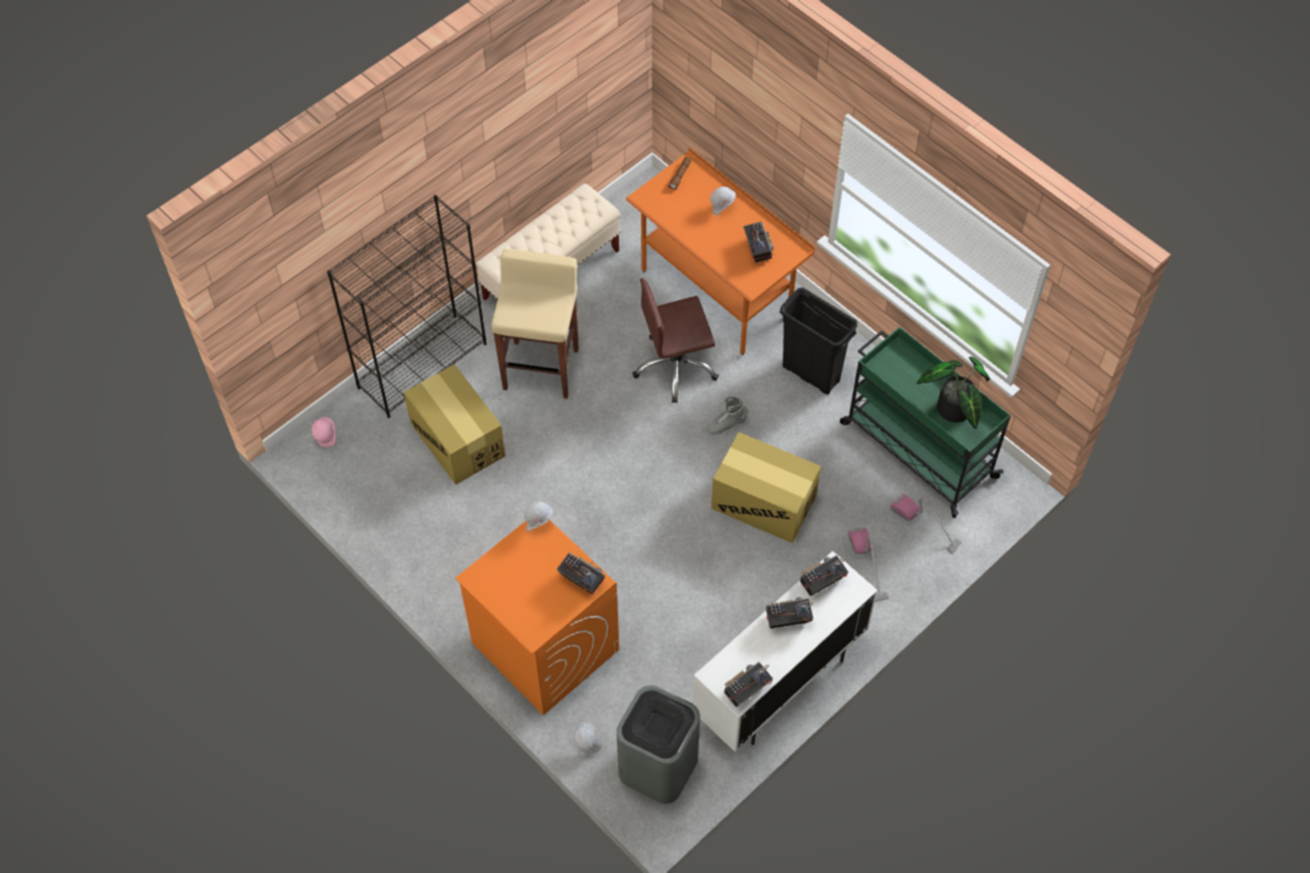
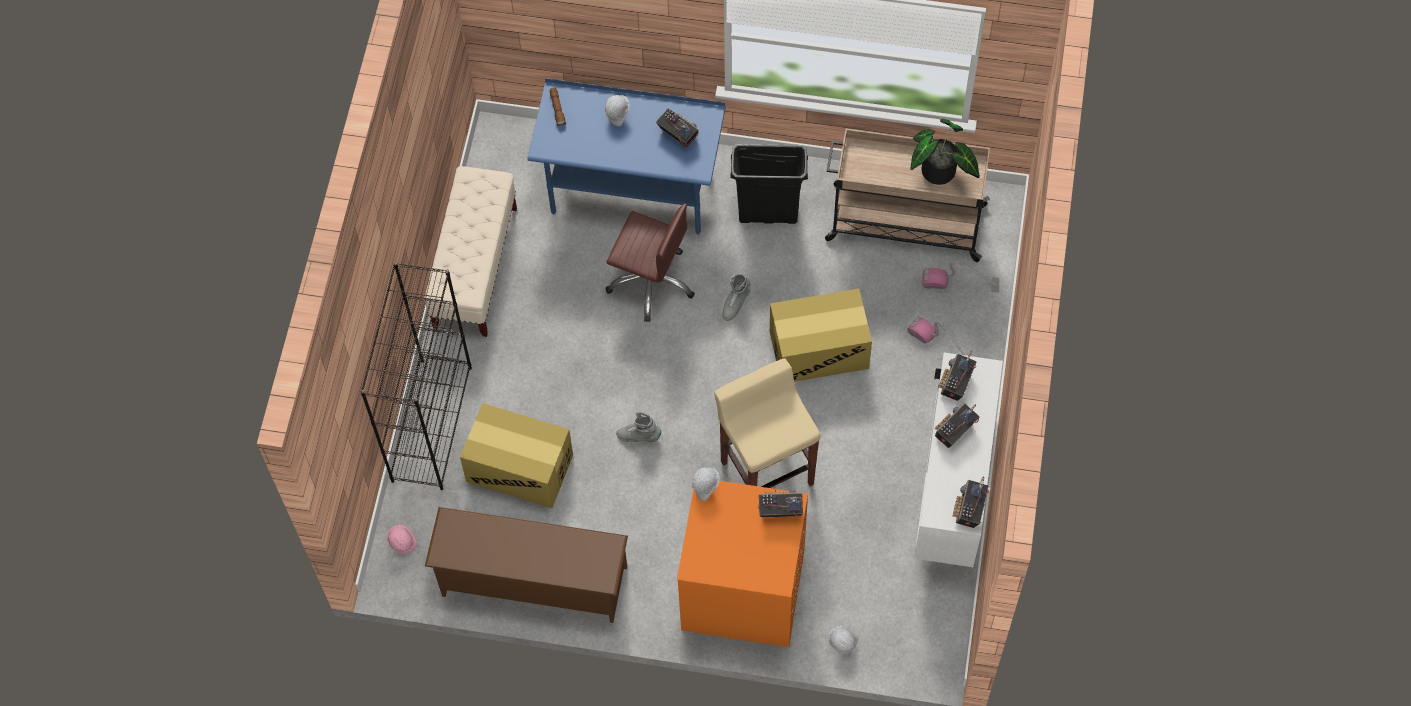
camera: 35 degrees left, 5 degrees up
(394, 529) = (533, 581): none -> brown shoe rack
(541, 368) = (538, 357): beige stool -> beige stool (766, 471)
(566, 475) = (639, 436): none -> grey boot
(659, 766) = (912, 622): grey trash can -> none
(675, 367) = (651, 281): brown office chair -> brown office chair turned 105 degrees counterclockwise
(716, 293) = (632, 193): orange desk -> blue desk
(916, 449) = (903, 223): green cart -> beige cart

